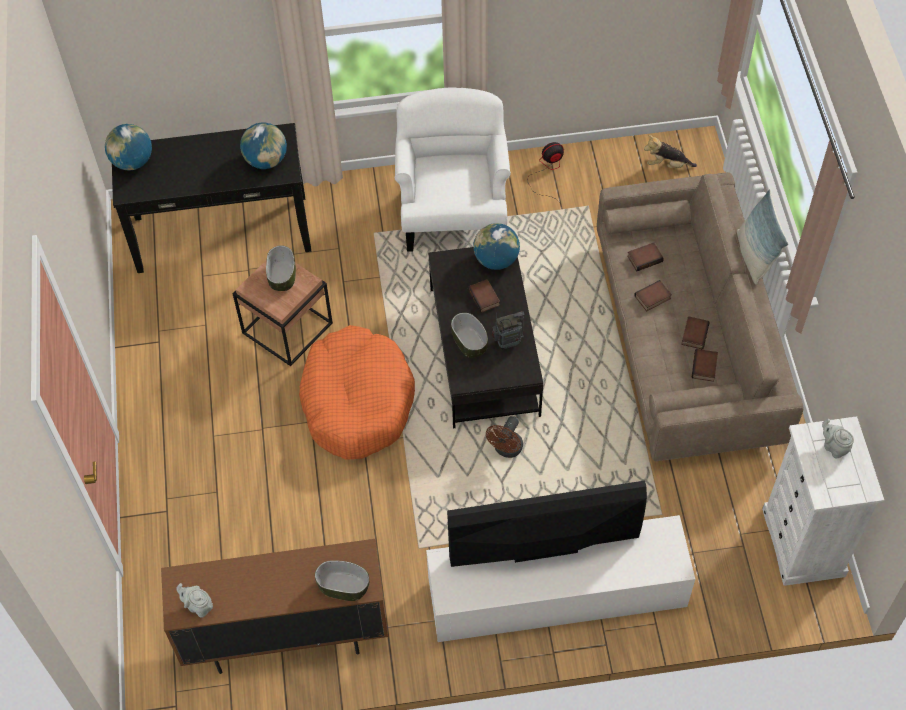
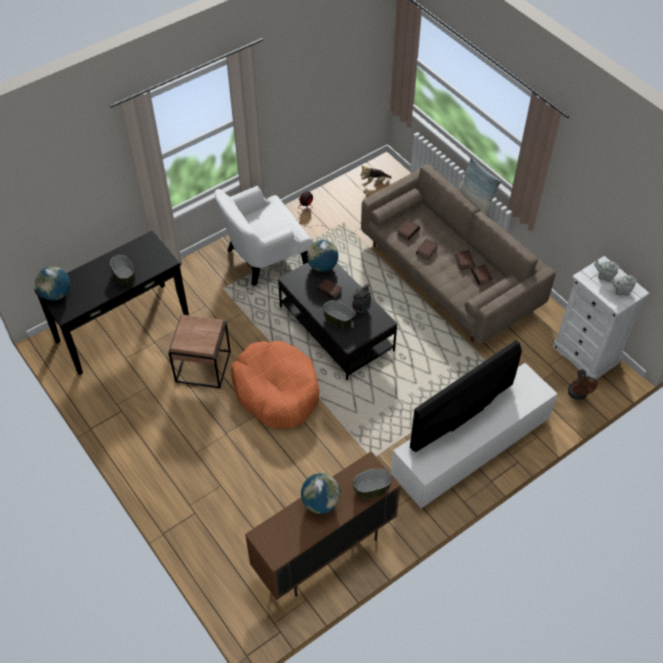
camera: 30 degrees left, 5 degrees down
(198, 606) = (286, 545): grey teapot -> grey teapot (621, 291)
(266, 160) = (148, 259): globe -> globe (321, 502)
(282, 276) = (196, 328): bowl -> bowl (124, 276)
(453, 212) = (264, 257): white armchair -> white armchair turned 90 degrees counterclockwise
(506, 450) = (387, 378): brown fan -> brown fan (578, 395)

